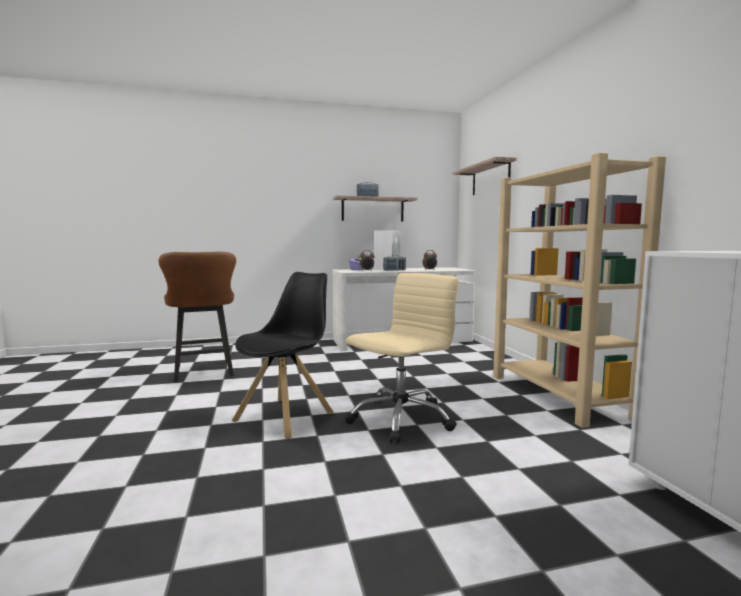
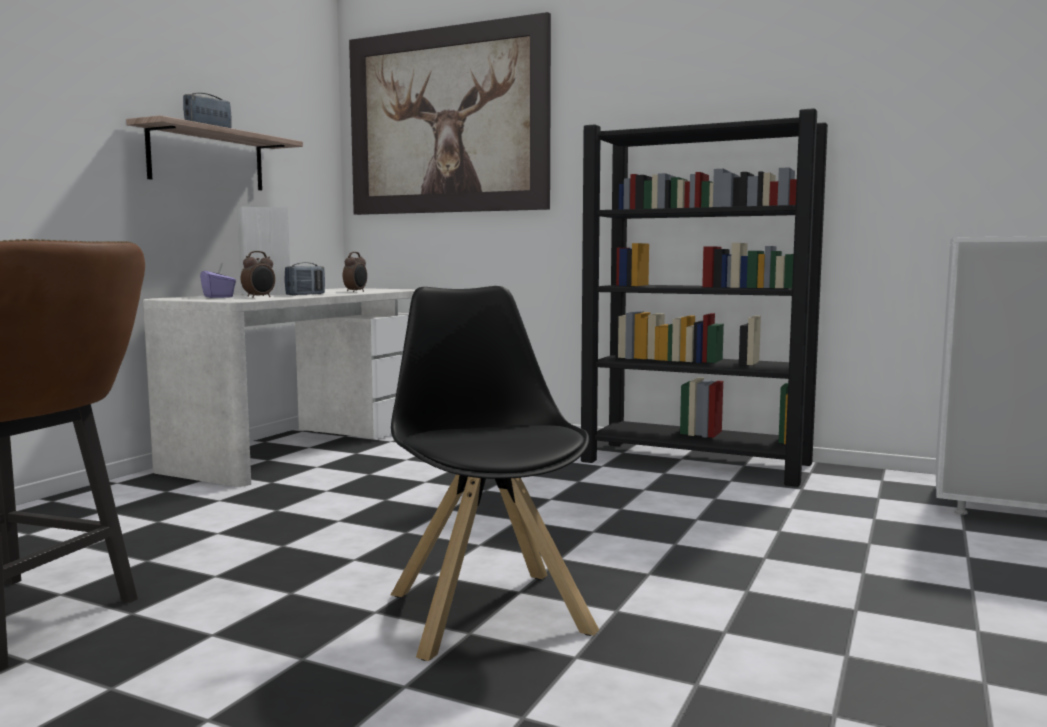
camera: 50 degrees left, 0 degrees up
(400, 419) = (640, 545): beige office chair -> none
(490, 178) = (446, 121): shelf -> picture
(558, 395) = (696, 462): beige bookcase -> black bookcase

